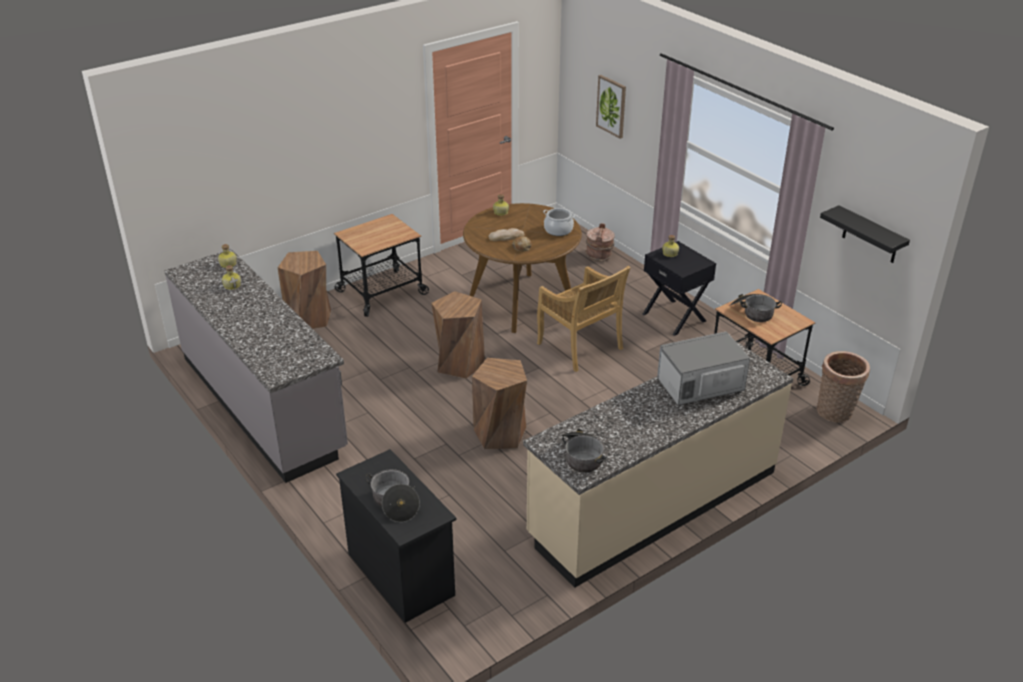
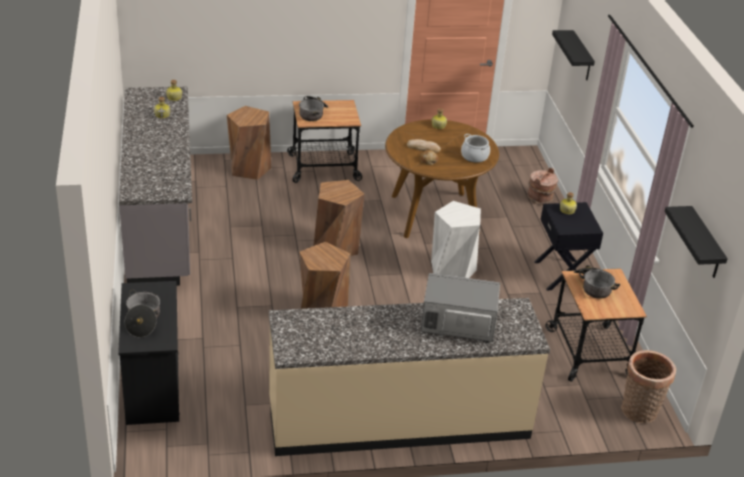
camera: 25 degrees right, 0 degrees up
(580, 347) = (452, 270): beige chair -> white stool
(582, 456) = (302, 340): cooking pot -> cooking pot (313, 113)
(611, 106) = (581, 56): picture -> black shelf

